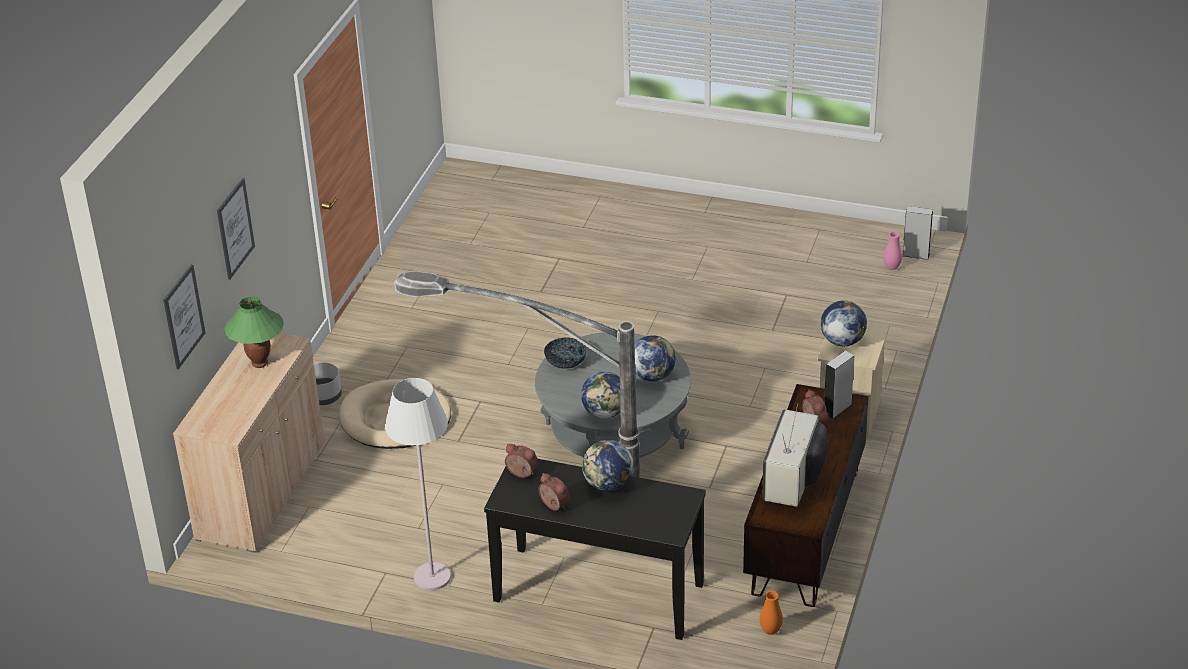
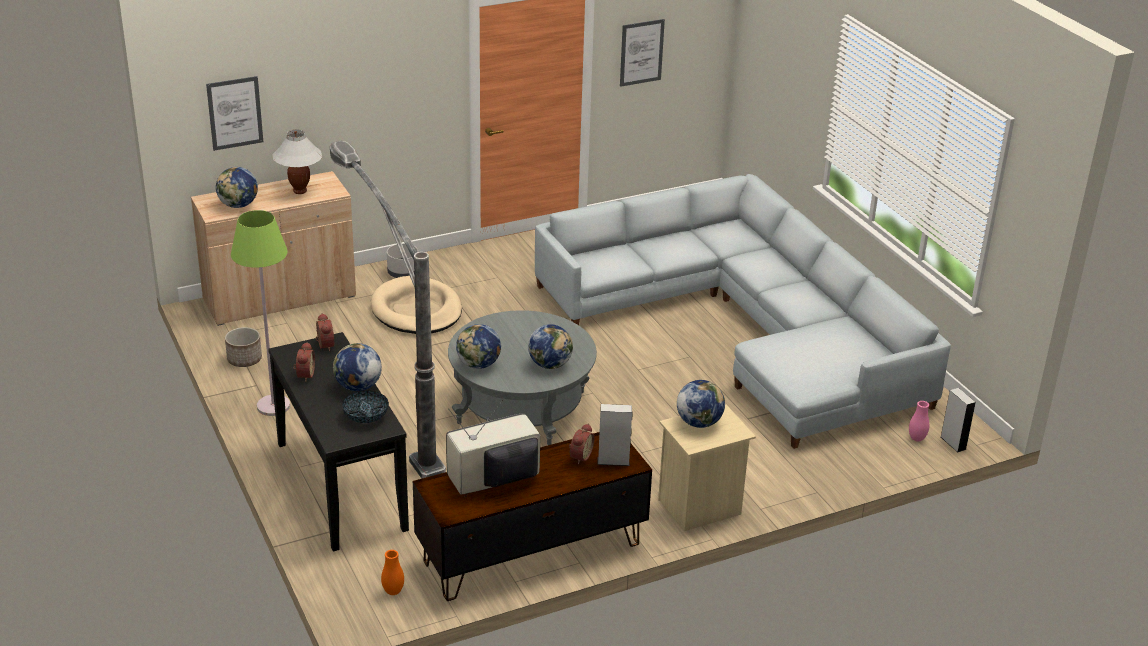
camera: 45 degrees right, 5 degrees down
(233, 411) = (238, 205): none -> globe
(235, 228) = (335, 80): picture -> picture (641, 52)
(259, 363) = (300, 191): green table lamp -> white table lamp
(335, 560) = (245, 359): none -> planter
(432, 577) = (273, 406): white floor lamp -> green floor lamp
(565, 362) = (513, 321): bowl -> bowl (366, 417)
(657, 260) = (746, 327): none -> grey sofa

